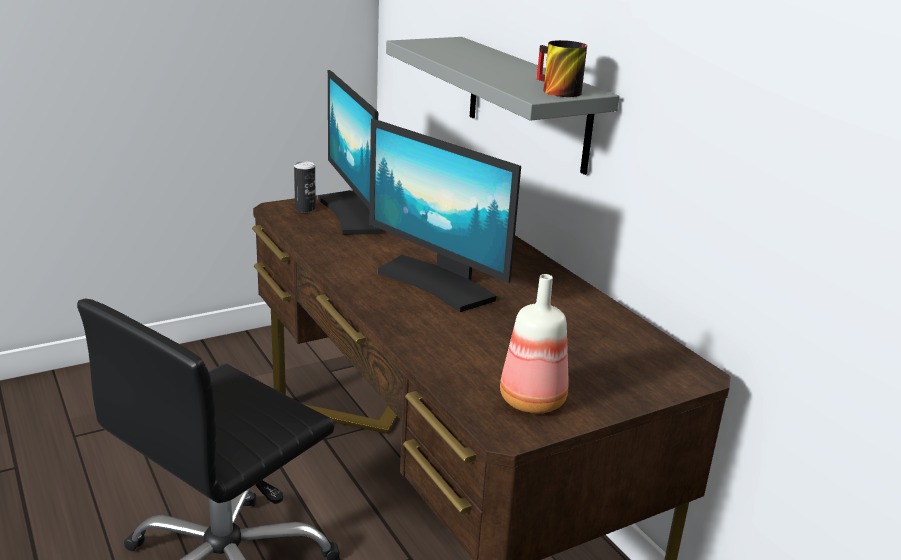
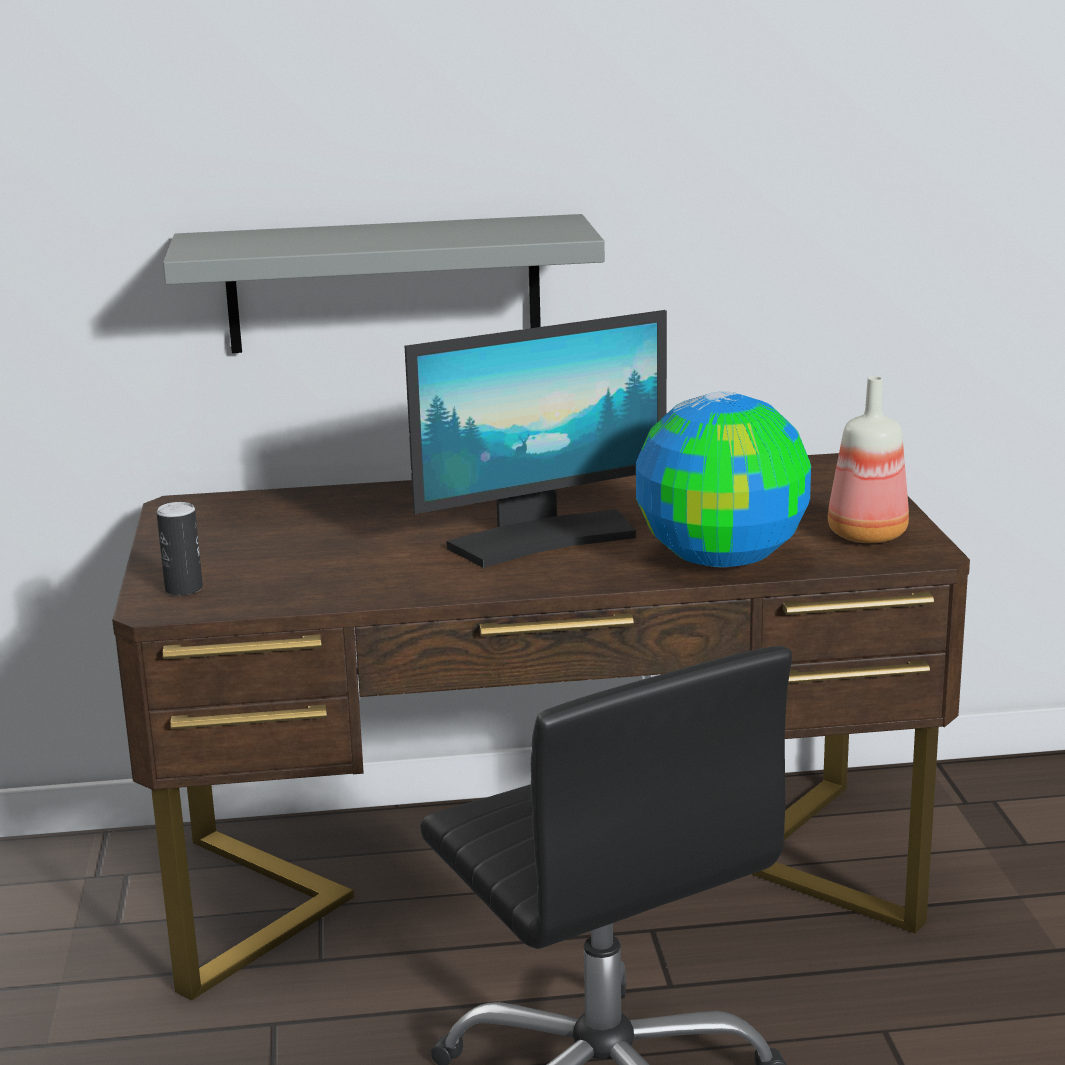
camera: 65 degrees left, 5 degrees down
(353, 214) = (242, 559): monitor -> none
(438, 347) = (723, 560): none -> globe
(554, 90) = (549, 228): mug -> none

